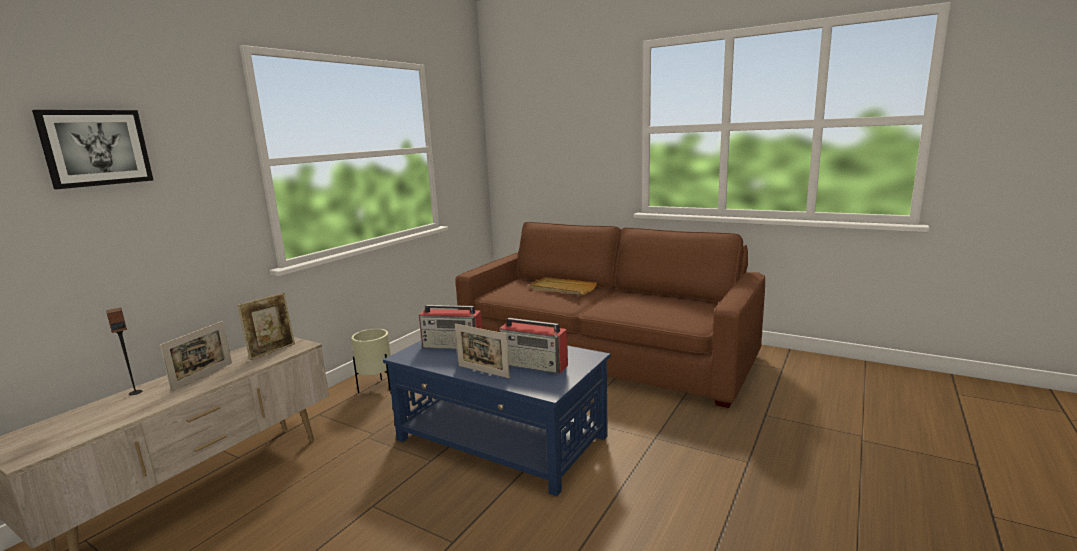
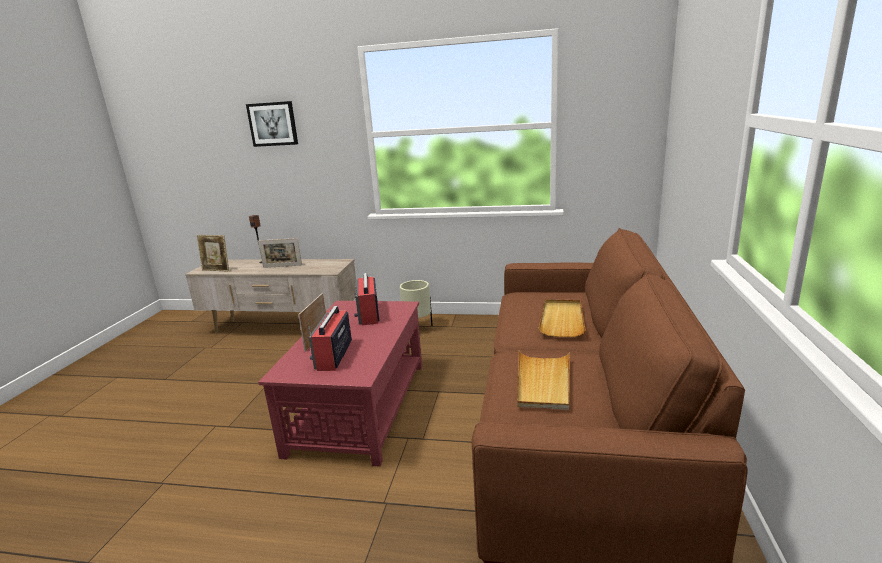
camera: 70 degrees right, 5 degrees up
(272, 351) = (321, 267): picture frame -> picture frame (217, 270)
(501, 438) = (359, 407): blue coffee table -> red coffee table
(647, 305) = (543, 382): none -> beige tray

